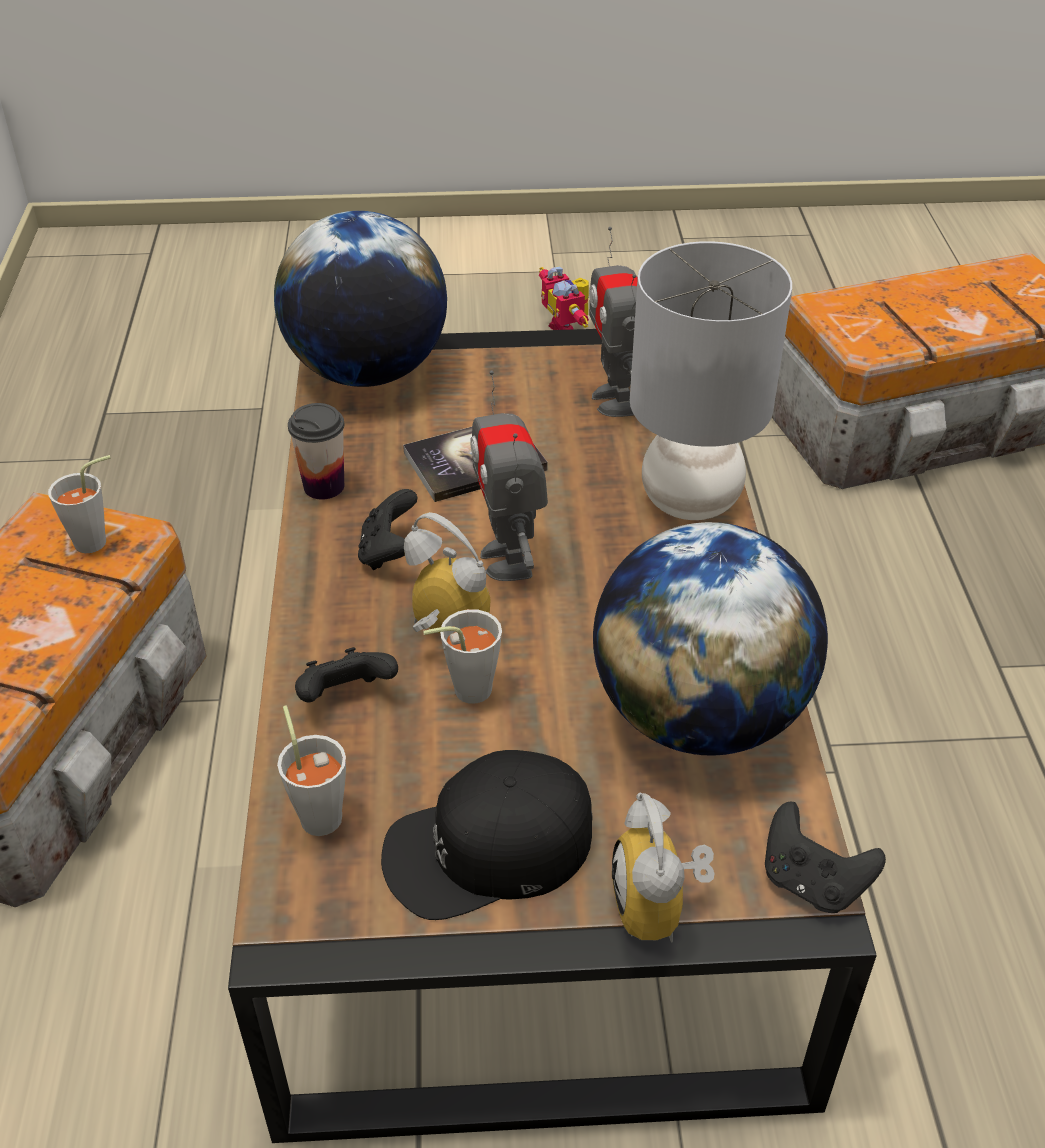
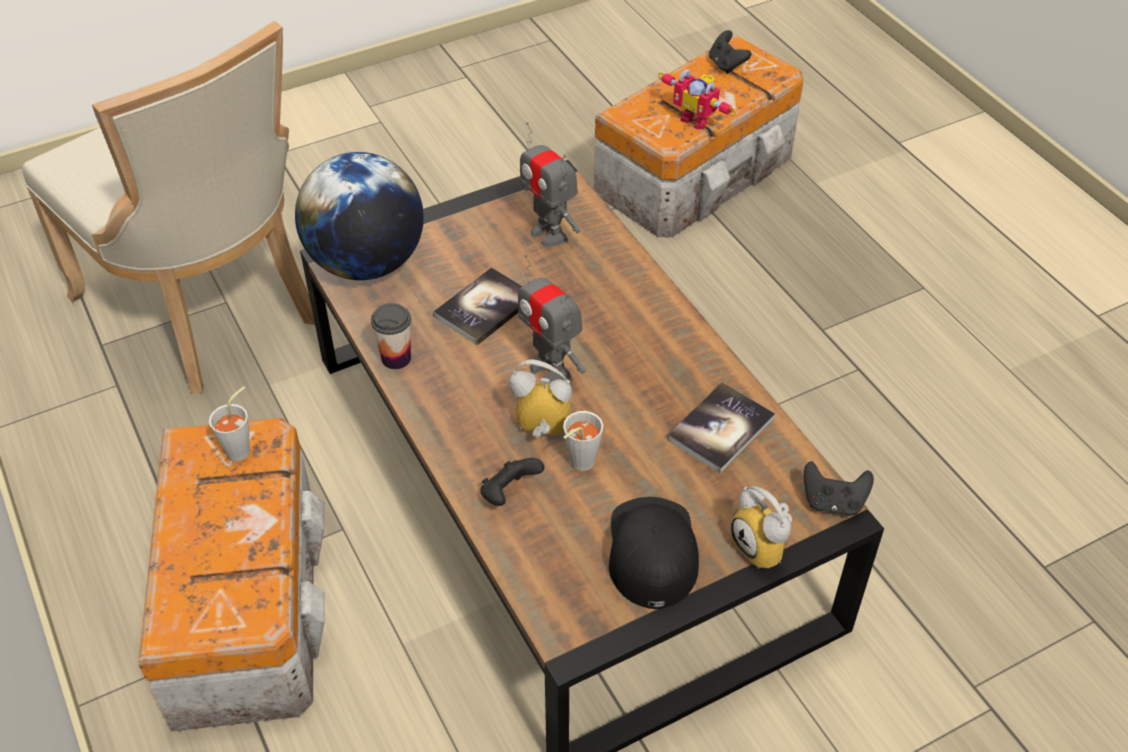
camera: 25 degrees left, 5 degrees up
(237, 410) = (207, 310): none -> beige chair
(319, 811) = (541, 568): grey cup -> none
(388, 552) = (471, 390): black game controller -> black game controller (726, 65)
(488, 848) = (651, 551): black cap -> black cap turned 135 degrees clockwise
(568, 329) = (418, 168): toy robot -> toy robot (697, 119)
(690, 499) = (636, 290): grey table lamp -> none
(698, 715) = (720, 429): globe -> book

